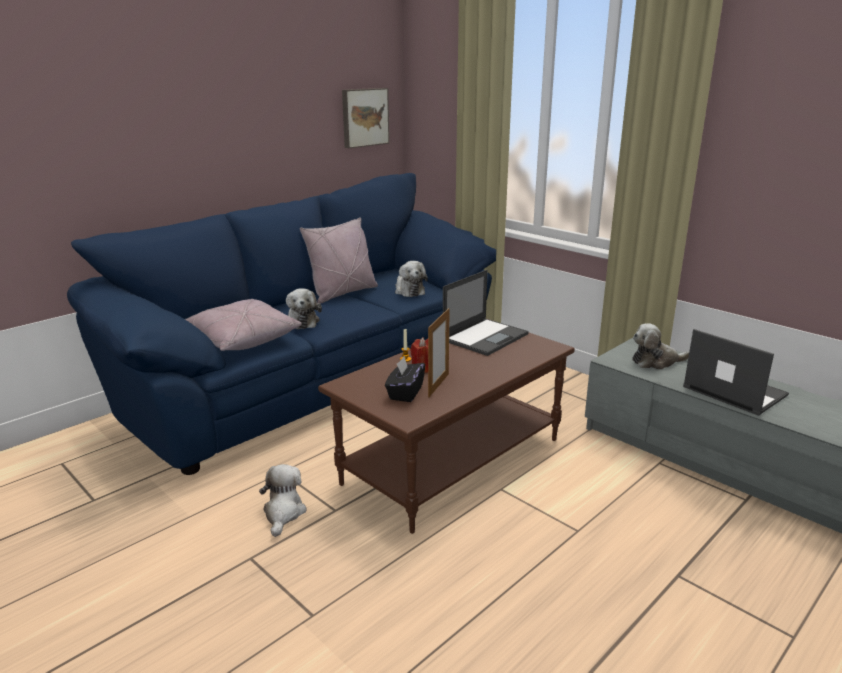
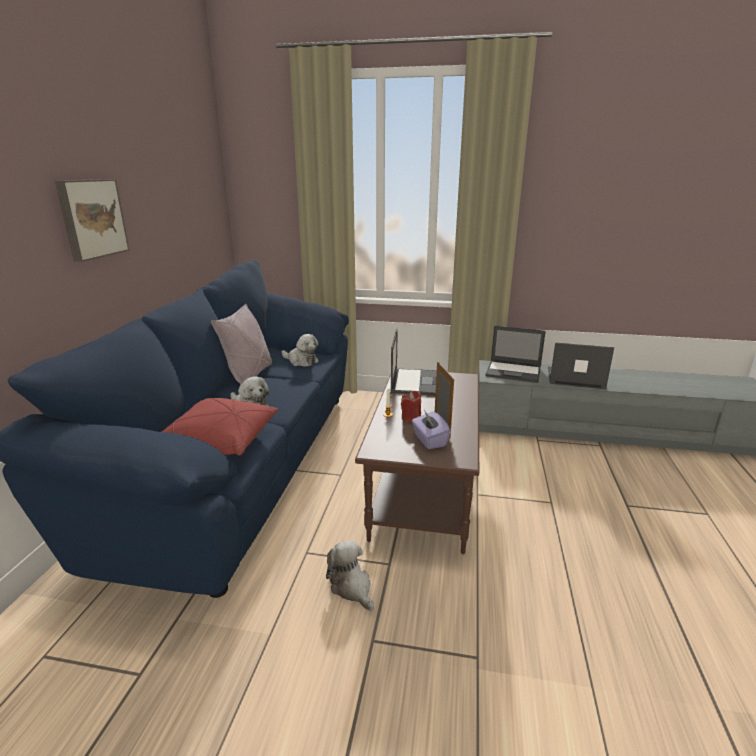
camera: 35 degrees left, 0 degrees up
(241, 339) = (220, 441): purple pillow -> red pillow
(364, 117) = (206, 212): picture -> picture (91, 218)
(405, 393) = (429, 440): black tissue box -> purple tissue box
(656, 362) = (514, 372): plush toy -> laptop

